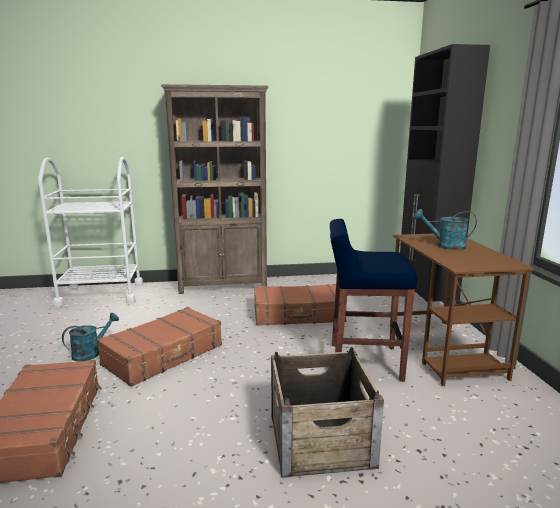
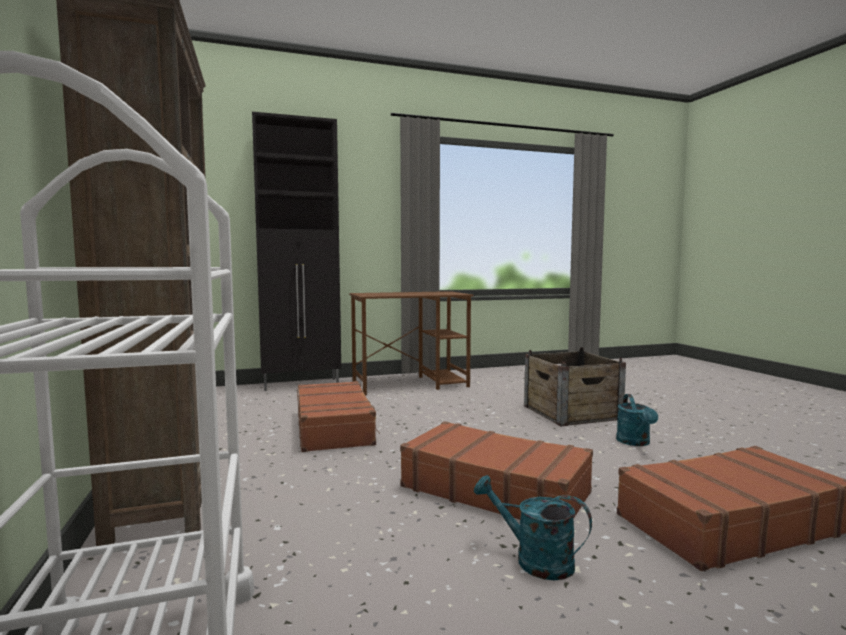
camera: 100 degrees left, 10 degrees down
(363, 361) = (445, 403): blue stool -> none
(445, 246) = (402, 293): turquoise watering can -> turquoise watering can (635, 443)

